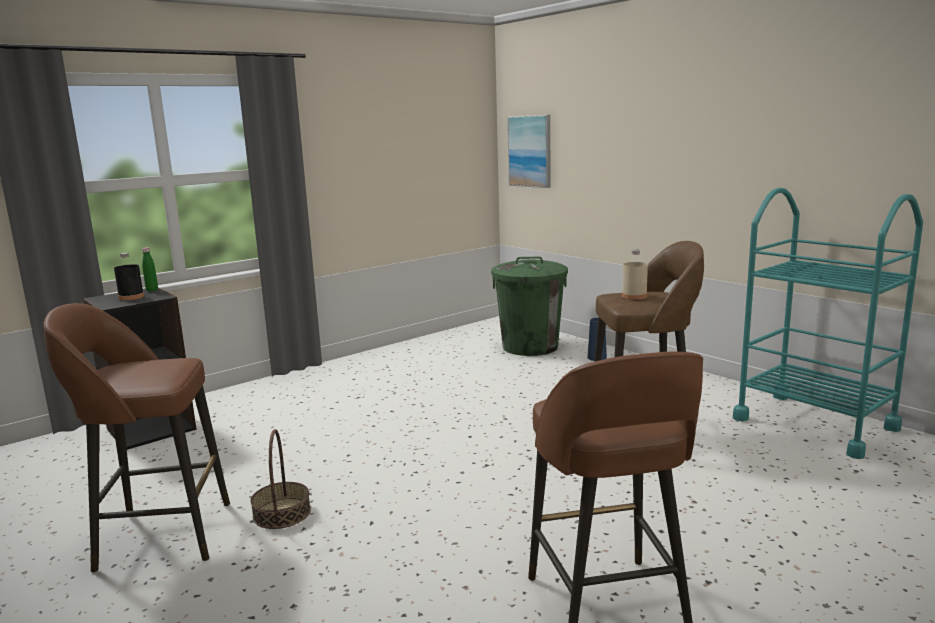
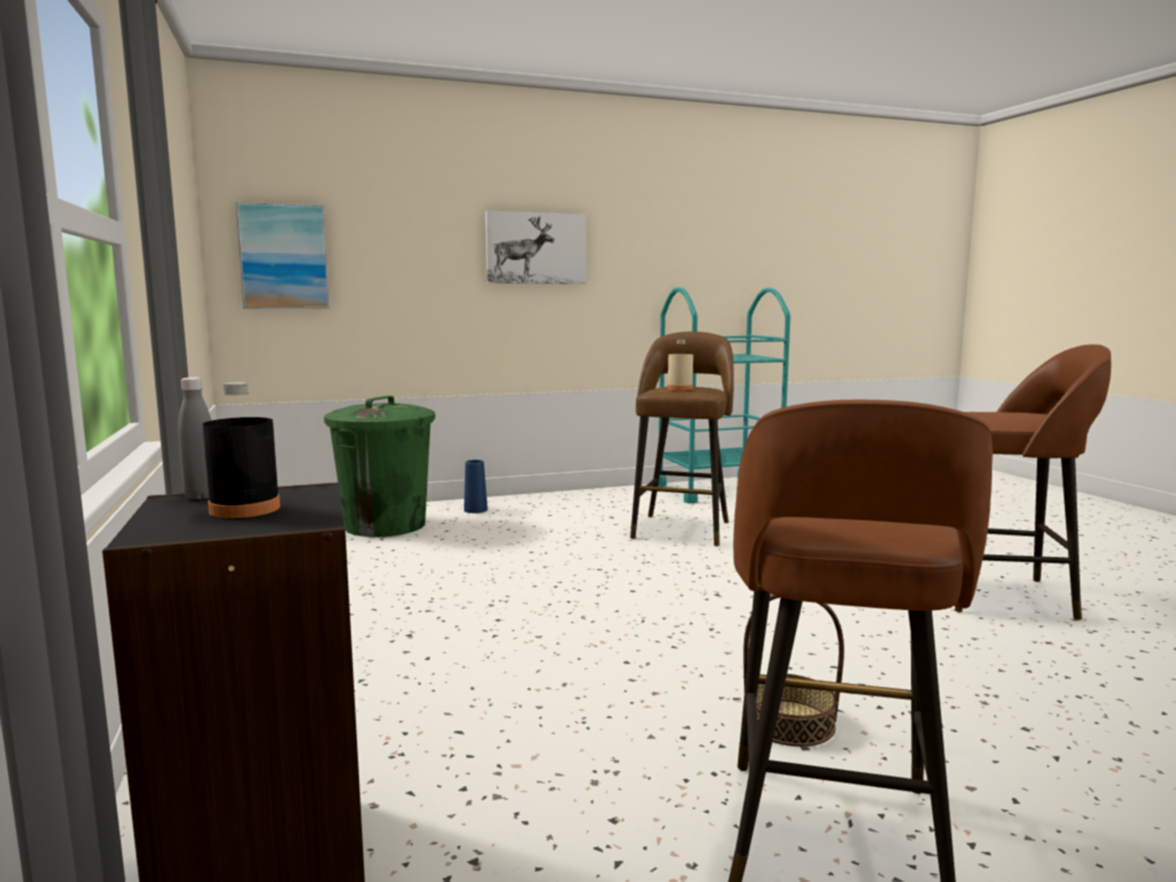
camera: 70 degrees left, 5 degrees down
(152, 290) = (201, 496): green bottle -> grey bottle
(685, 142) = (535, 248): none -> picture

